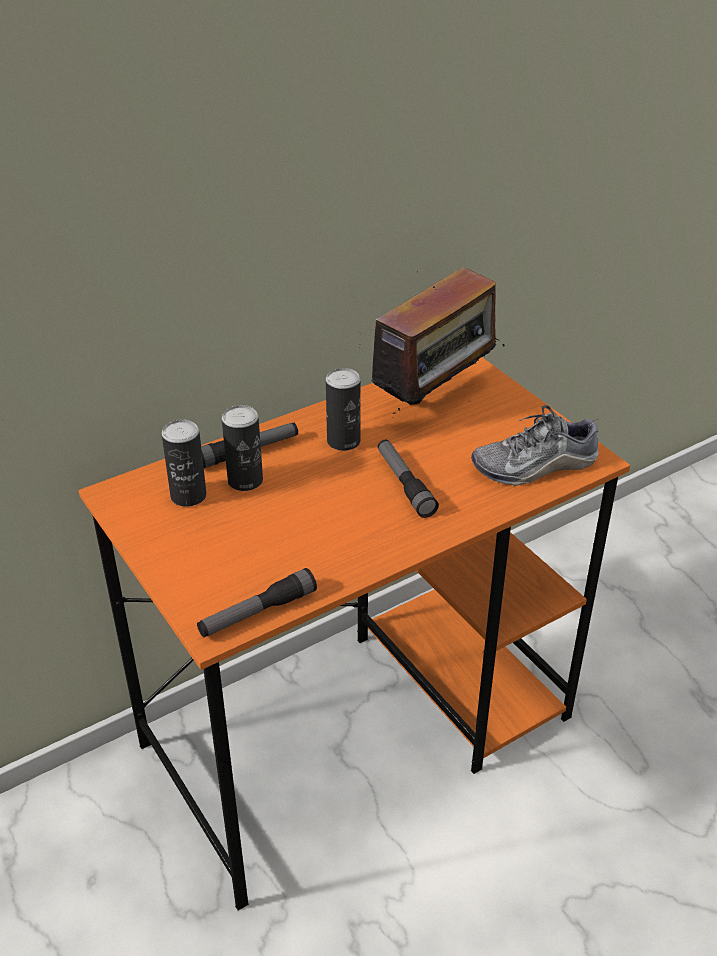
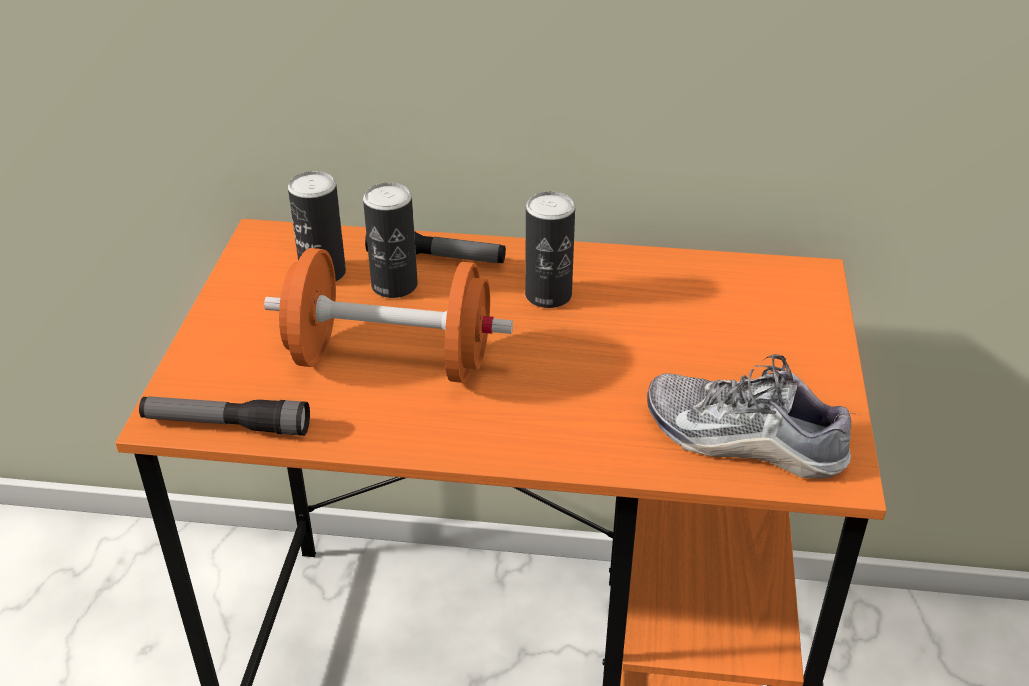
camera: 40 degrees right, 0 degrees up
(304, 524) = (391, 360): none -> orange dumbbell
(404, 484) = (553, 376): flashlight -> none
(436, 399) = (719, 299): radio -> none

